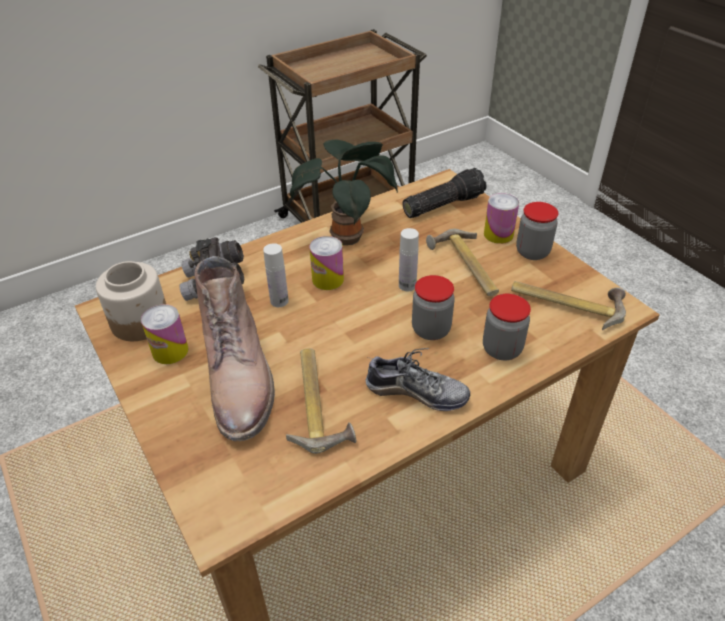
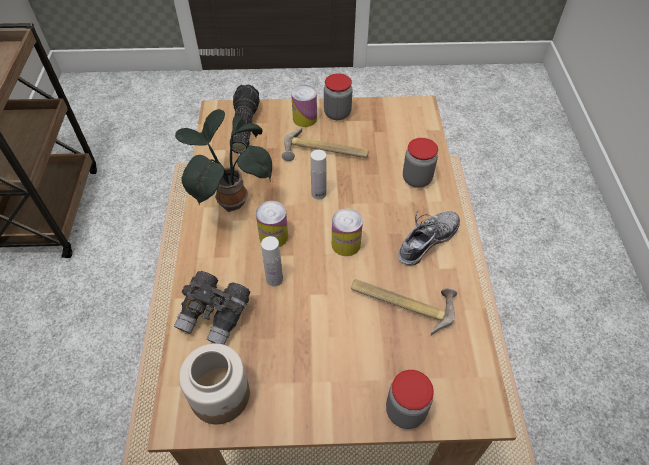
camera: 60 degrees left, 10 degrees up
(170, 351) = (278, 382): can -> can (346, 244)
(241, 378) = (346, 341): brown boot -> none
(431, 330) = (374, 204): jar -> jar (405, 411)
(567, 303) = (398, 126): hammer -> none

